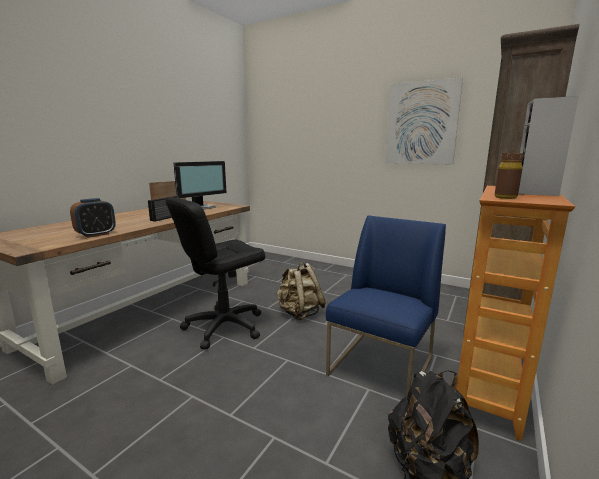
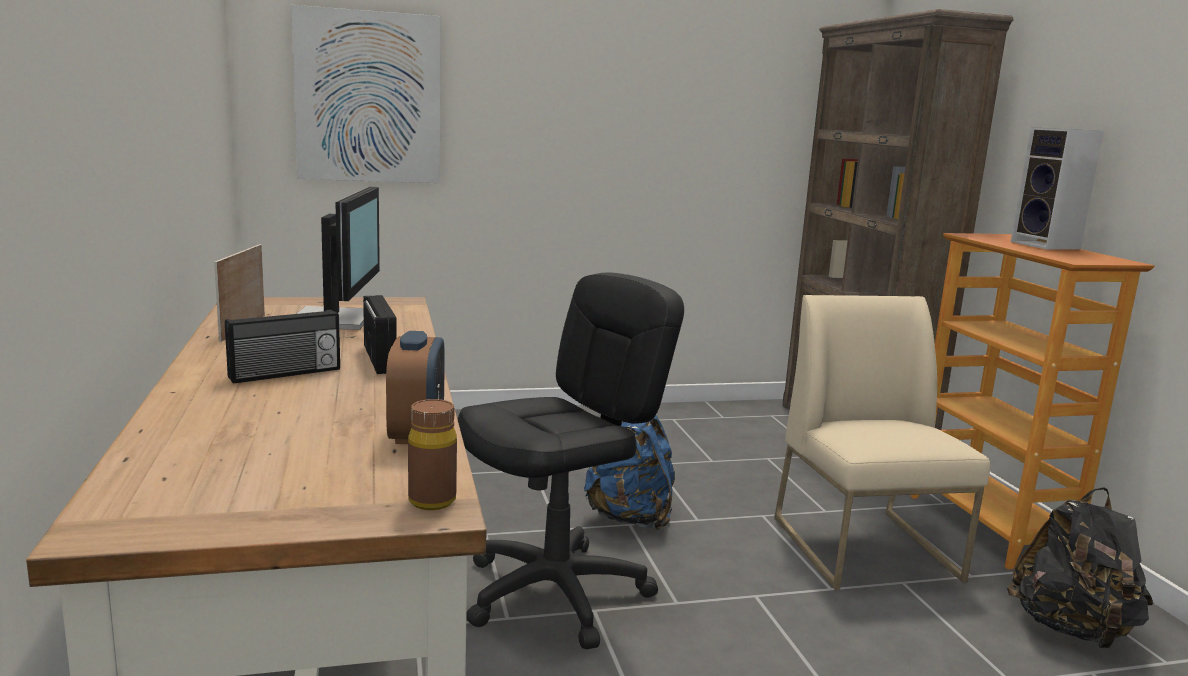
camera: 45 degrees left, 0 degrees up
(133, 217) = (286, 374): none -> radio
(224, 327) = (556, 593): black office chair -> black office chair turned 135 degrees counterclockwise
(299, 313) = (630, 518): beige backpack -> blue backpack
(381, 367) = (866, 548): blue chair -> beige chair
(421, 123) = (690, 104): picture -> picture (368, 97)
(505, 197) = (1069, 257): brown bottle -> brown bottle (432, 501)

